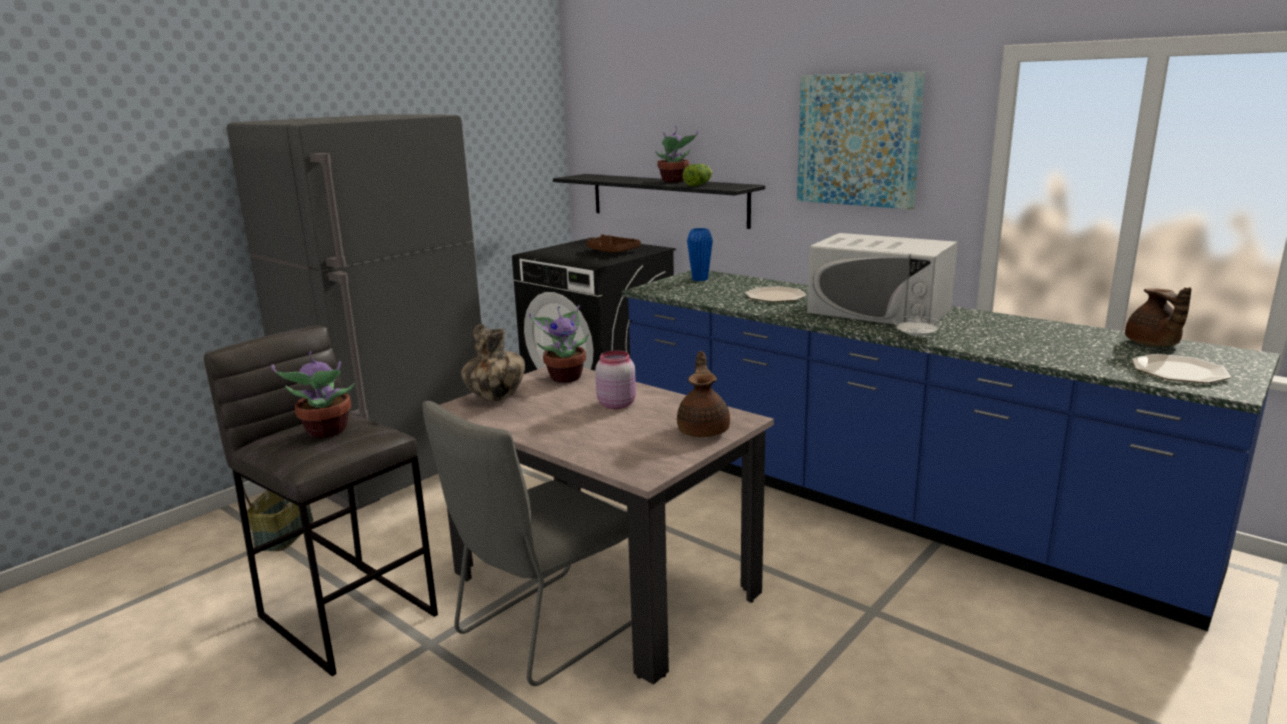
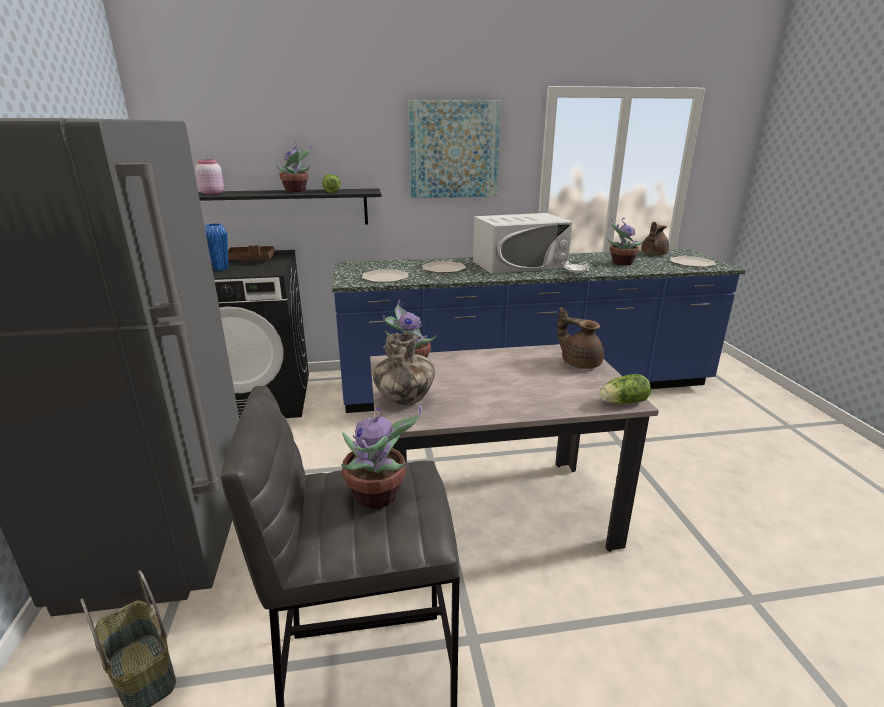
camera: 50 degrees left, 5 degrees up
(545, 630) = (518, 566): grey chair -> none
(616, 404) = (494, 368): pink jar -> pink jar (212, 193)
(634, 471) = (621, 402): none -> lettuce
(691, 292) = (385, 277): none -> plate
(700, 279) = (363, 268): blue vase -> blue vase (221, 269)
(1038, 342) = (620, 263): none -> potted plant
(1152, 344) = (653, 254): brown teapot -> brown teapot turned 90 degrees clockwise

